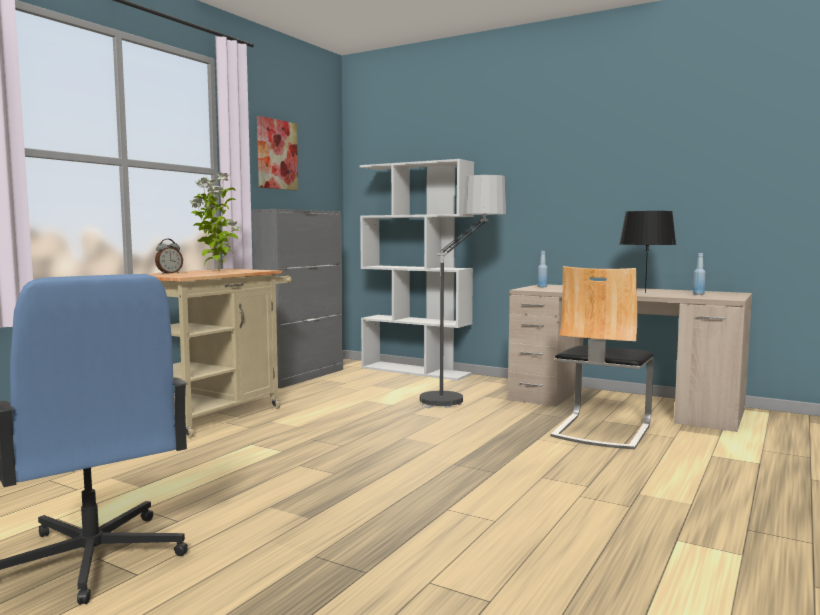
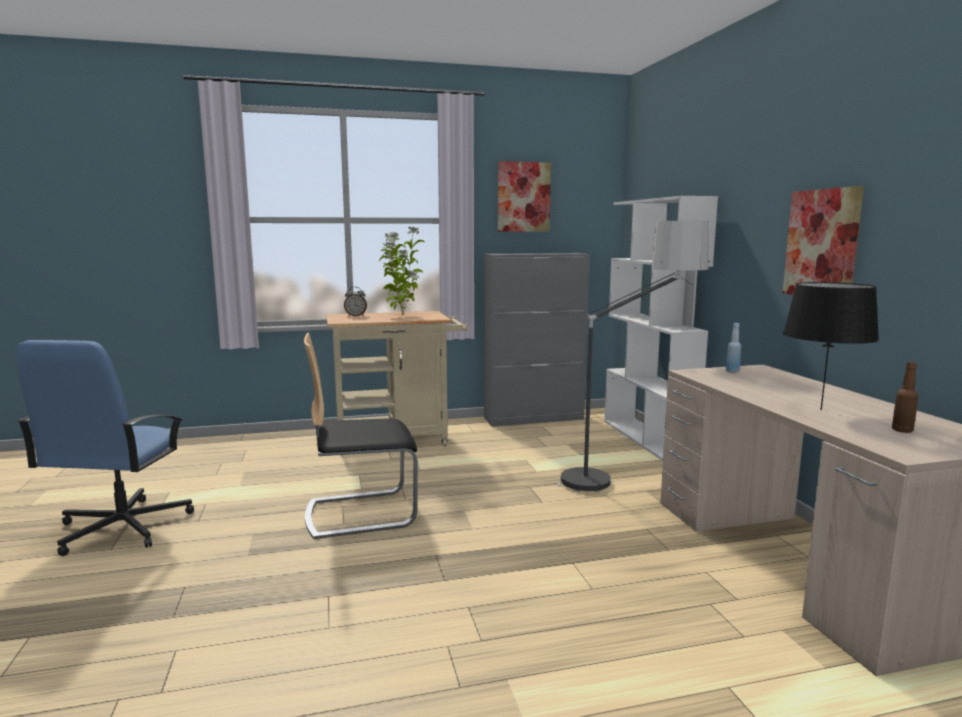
camera: 45 degrees right, 5 degrees up
(581, 194) = (822, 244): none -> picture
(601, 430) = (670, 583): chair -> chair (360, 512)
(698, 294) = (902, 430): blue bottle -> brown bottle

